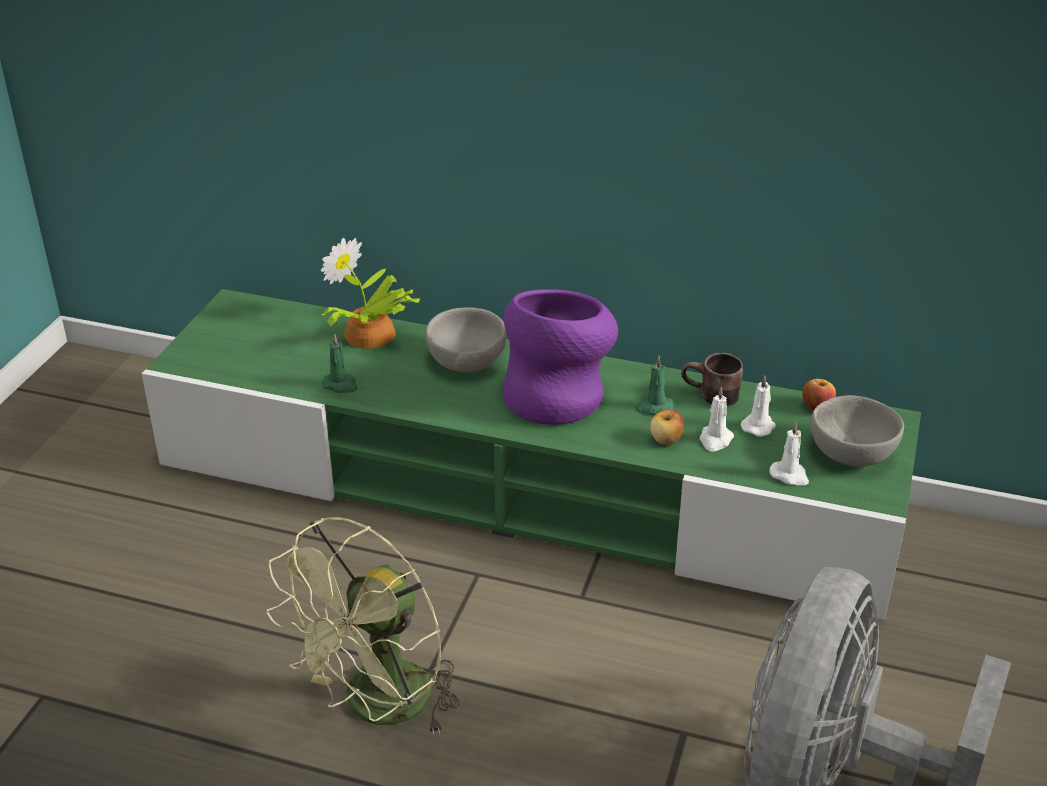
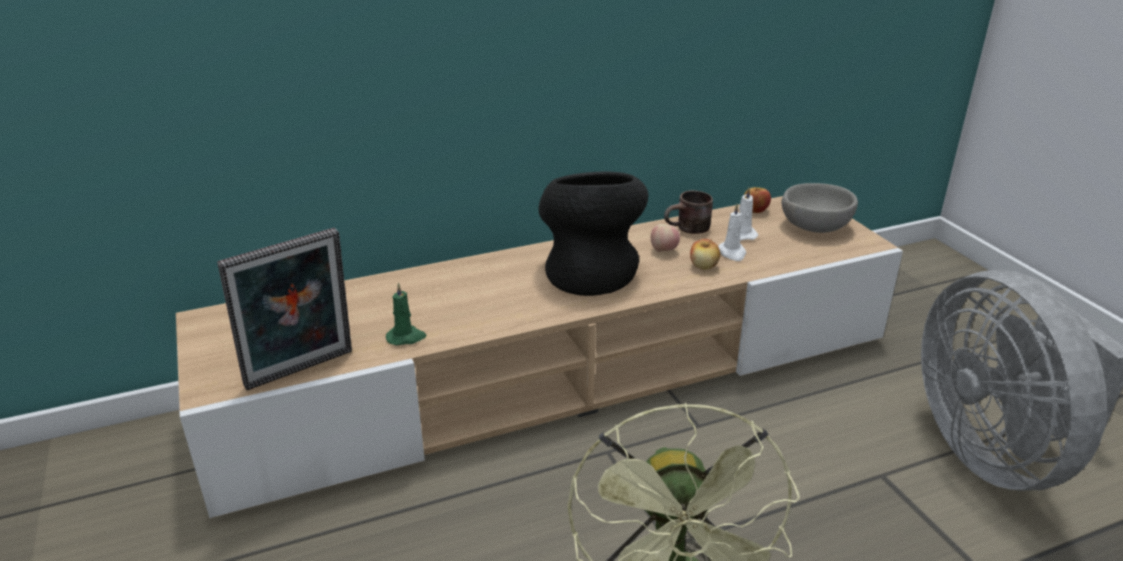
camera: 40 degrees left, 5 degrees down
(243, 377) = (302, 371): none -> picture frame
(370, 336) = (379, 292): potted plant -> none
(468, 361) = (488, 276): grey bowl -> none
(525, 490) = (563, 375): green tv stand -> beige tv stand
(557, 395) = (590, 271): purple vase -> black vase
(653, 407) = (663, 251): green candle -> apple
(790, 475) = (805, 253): white candle -> none

